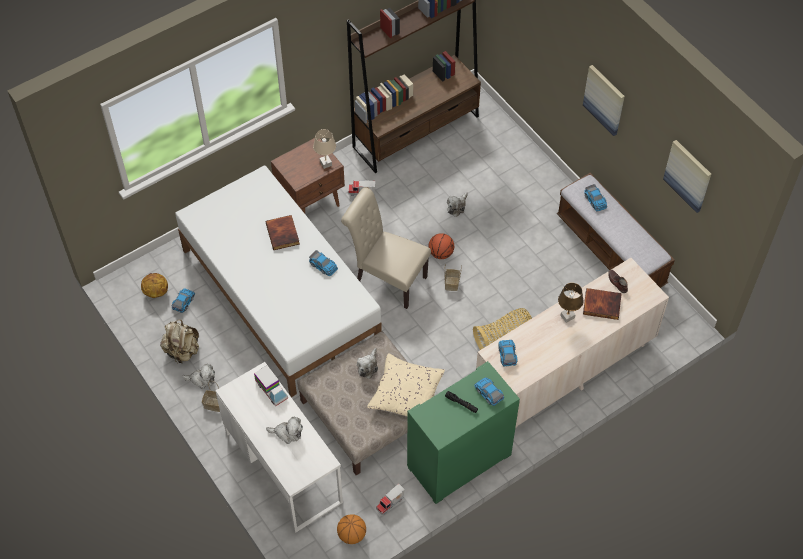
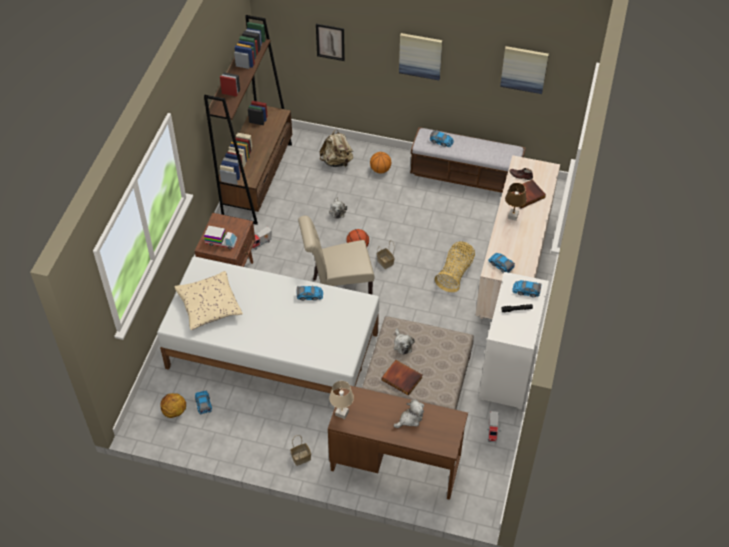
camera: 40 degrees left, 5 degrees down
(182, 351) = (238, 438): beige backpack -> beige backpack (337, 161)
(202, 379) = (274, 447): plush toy -> none
(271, 390) = (368, 399): toy truck -> toy truck (221, 242)
(283, 234) = (258, 293): book -> book (402, 378)
(283, 466) = (395, 462): white desk -> brown desk
(325, 163) = (238, 227): beige table lamp -> beige table lamp (341, 413)
(351, 535) = (488, 471): basketball -> basketball (380, 170)
(406, 394) = (446, 344): beige pillow -> beige pillow (209, 306)
(459, 462) = (508, 371): green cabinet -> white cabinet
(535, 35) = (330, 42): none -> picture

